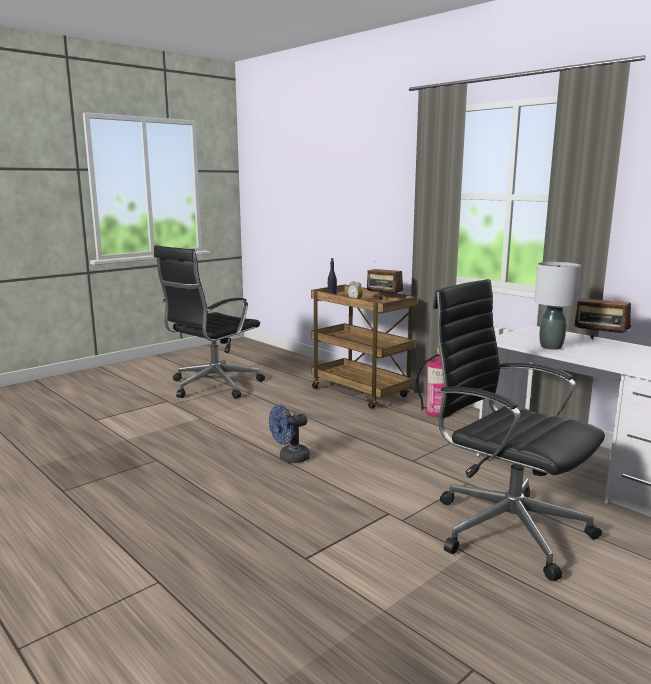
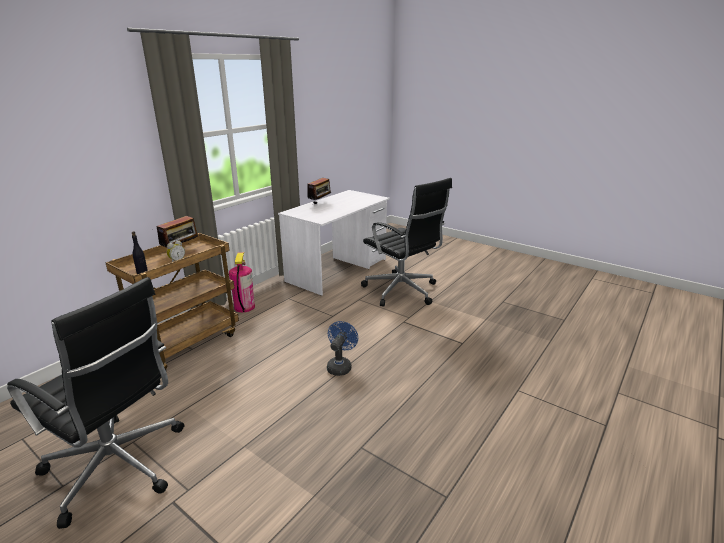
camera: 100 degrees left, 10 degrees up
(290, 458) = (340, 366): blue fan -> blue fan turned 120 degrees counterclockwise
(505, 527) = (402, 291): black office chair -> black office chair turned 75 degrees counterclockwise
(550, 347) = (334, 211): grey table lamp -> none

